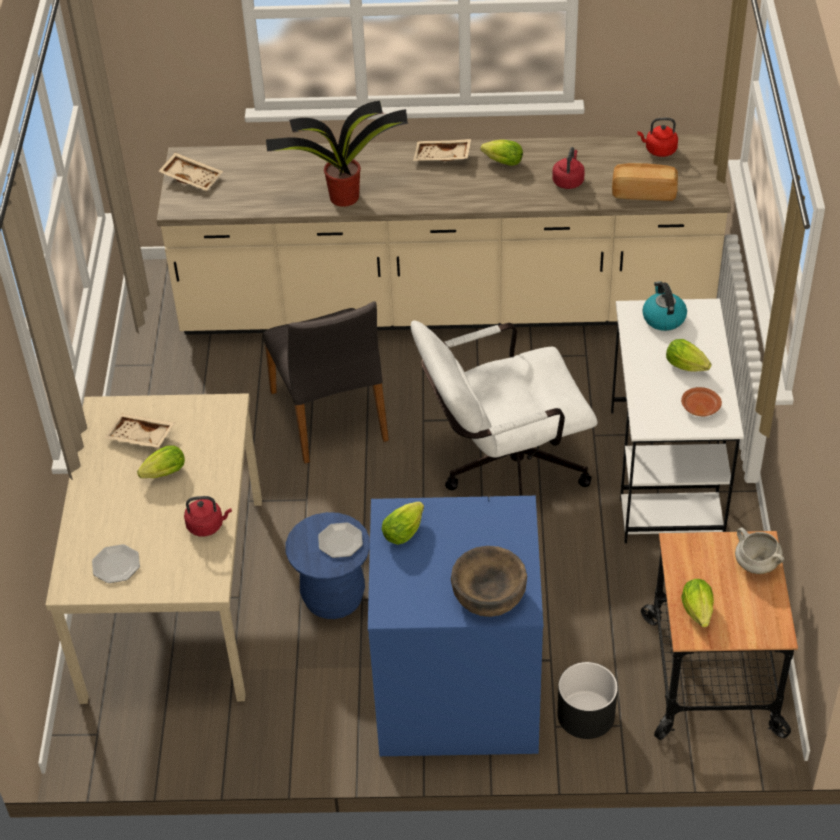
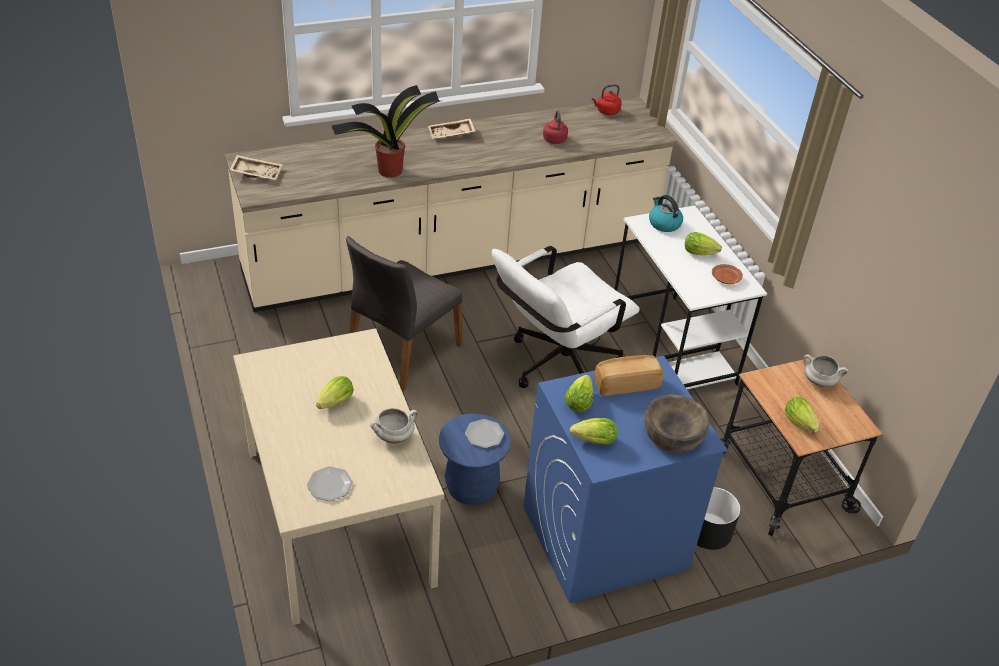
camera: 25 degrees left, 5 degrees down
(140, 438) = (300, 378): beige tray -> none
(207, 525) = (394, 436): red kettle -> white cooking pot
(331, 416) = (403, 351): grey chair -> grey chair turned 75 degrees clockwise
(501, 162) = (497, 132): lettuce -> lettuce (591, 441)
(644, 192) = (612, 139): bread -> bread (626, 384)

